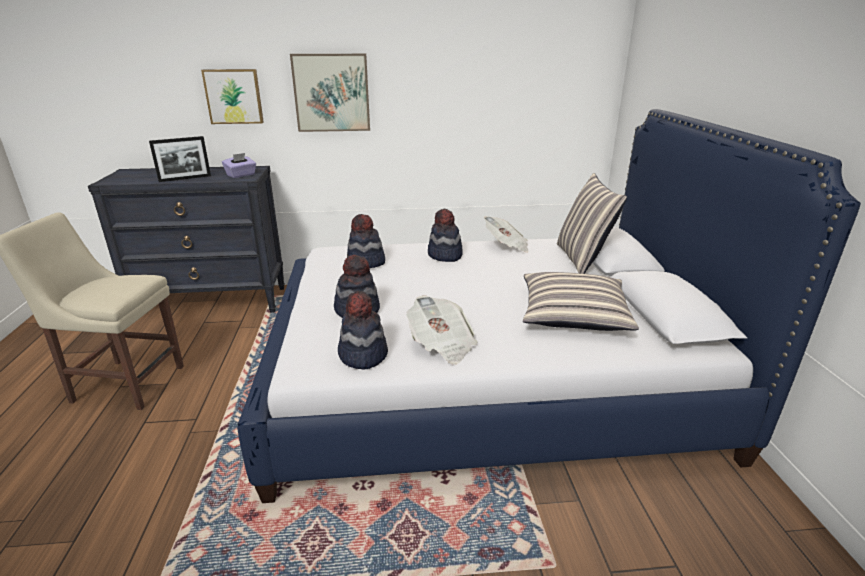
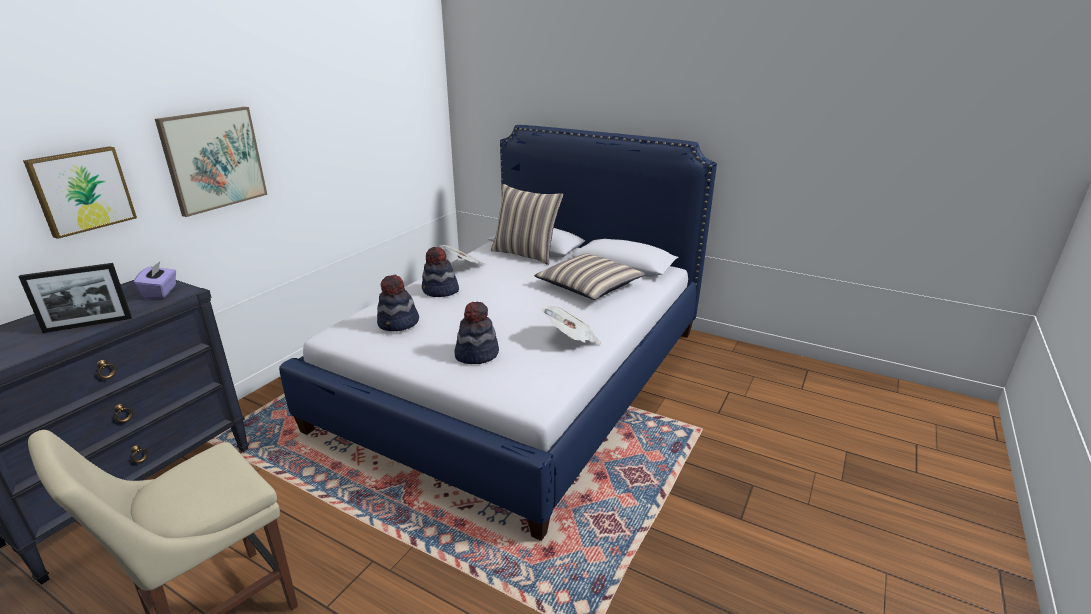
camera: 55 degrees left, 0 degrees up
(185, 178) = (88, 324): picture frame -> picture frame turned 60 degrees clockwise
(362, 355) = (548, 372): hat -> none

